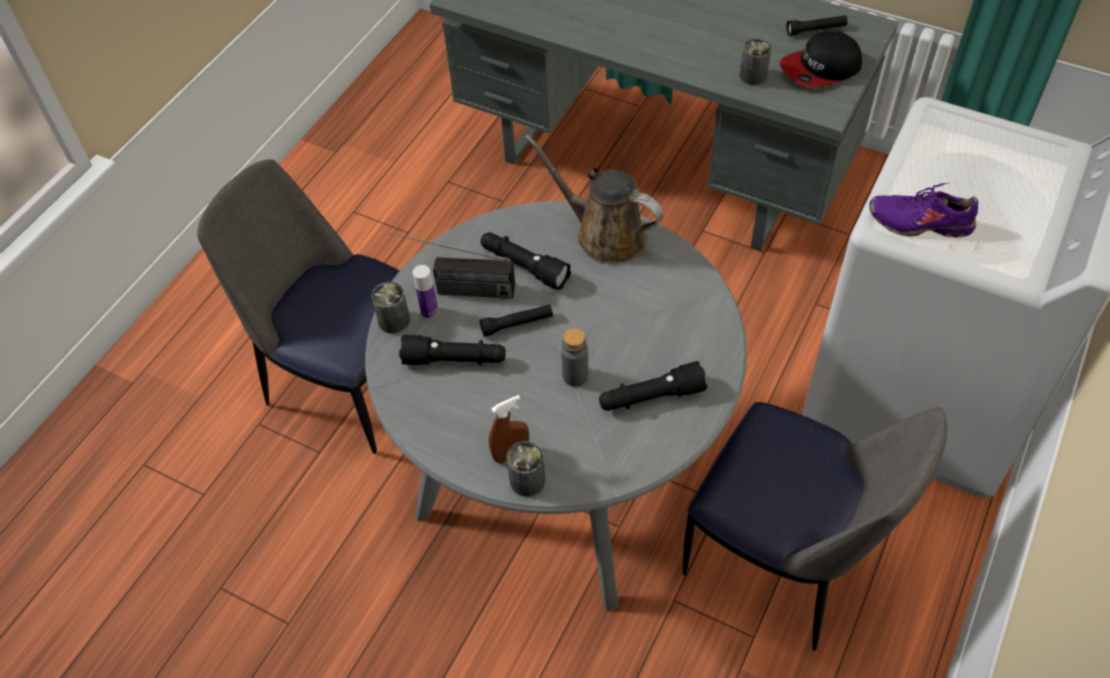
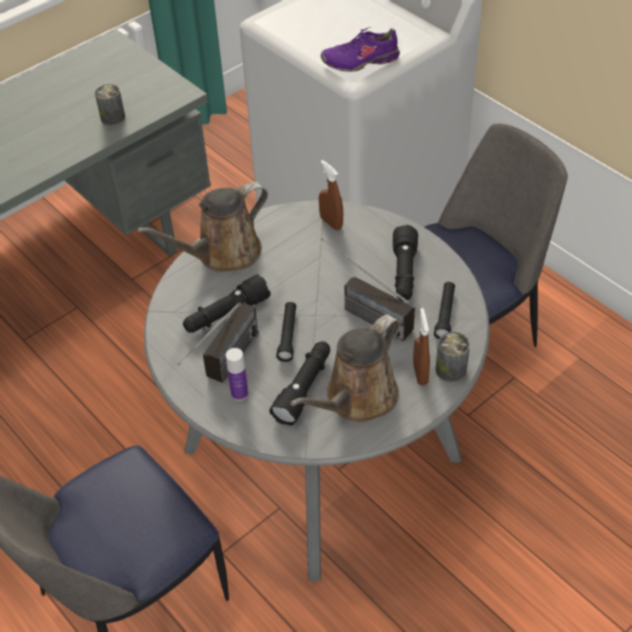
camera: 70 degrees left, 5 degrees down
(394, 321) = (235, 423): can -> none
(457, 408) = (357, 399): none -> brown watering can
(575, 376) = (361, 312): grey bottle -> radio
(696, 307) = (331, 223): none -> brown spray bottle
(816, 30) = (90, 70): black flashlight -> black flashlight (445, 315)
(820, 69) = (134, 81): cap -> none
(920, 222) = (360, 61): purple shoe -> purple shoe turned 45 degrees clockwise

